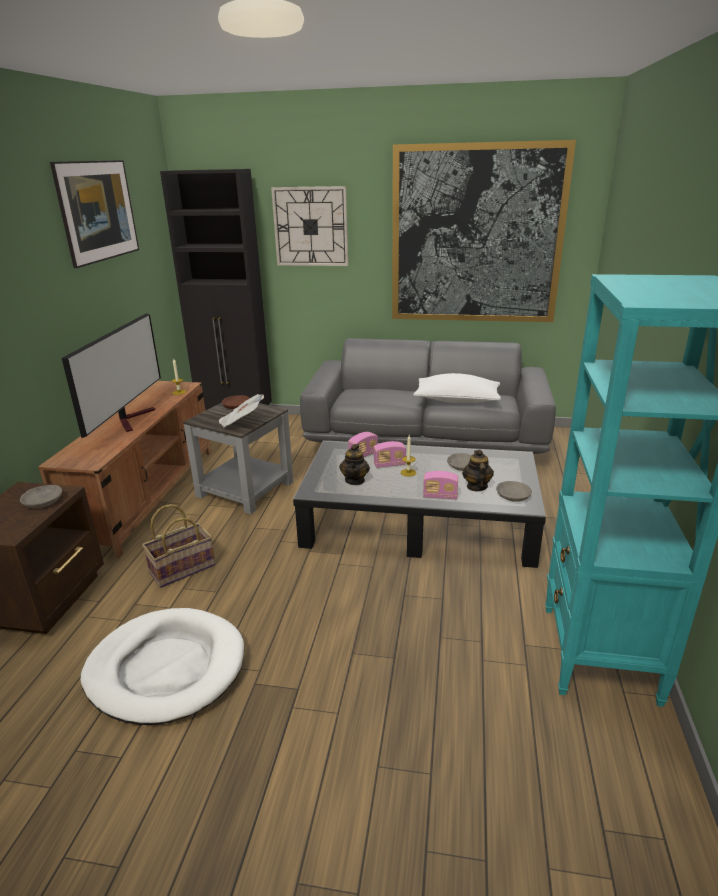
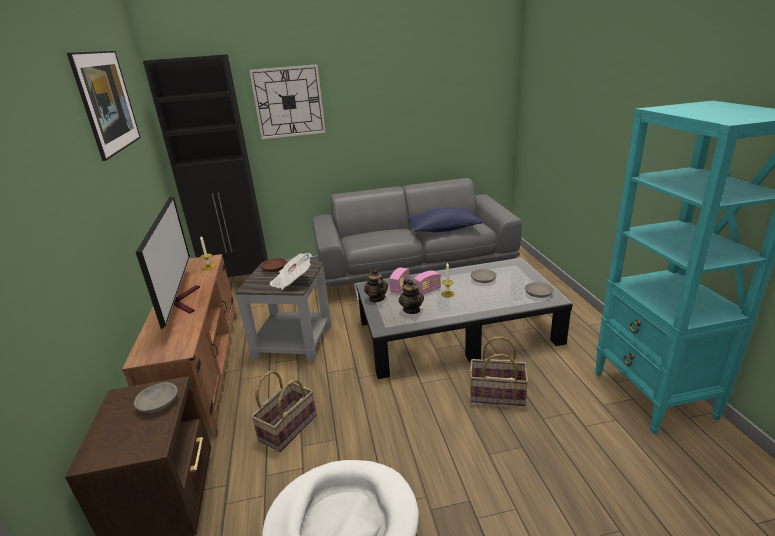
camera: 20 degrees left, 0 degrees up
(409, 599) = (497, 395): none -> basket
(440, 496) = (487, 306): radio -> none
(457, 400) = (443, 229): white pillow -> blue pillow
(476, 235) = (427, 97): picture -> none
(476, 486) = (507, 293): teapot -> teapot (376, 298)

